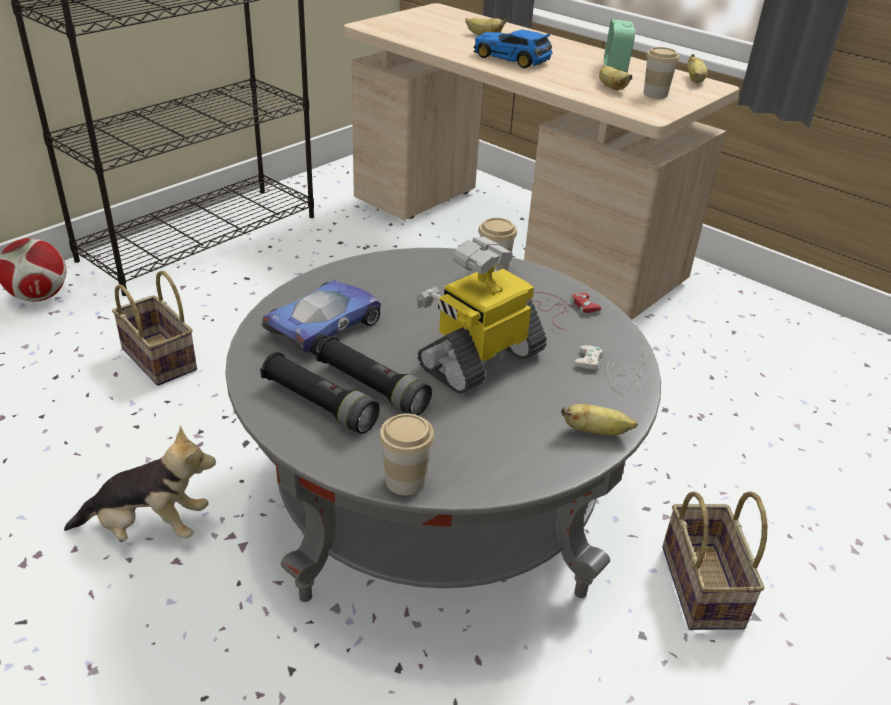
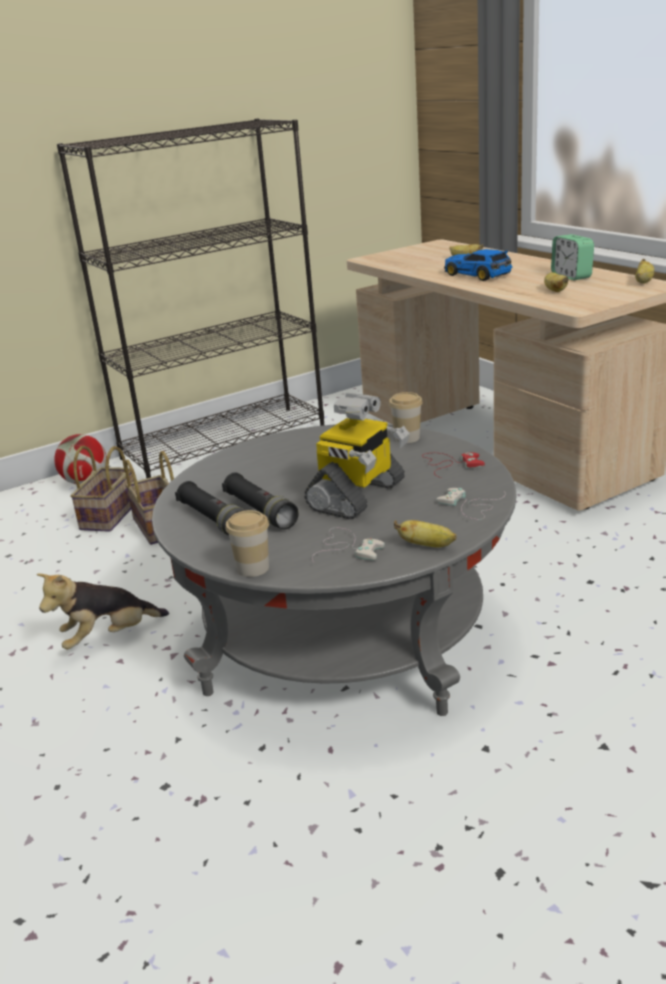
camera: 20 degrees right, 10 degrees down
(149, 527) = (108, 637): plush toy -> plush toy turned 135 degrees clockwise
(325, 325) = (246, 472): toy car -> none
(480, 359) = (358, 496): toy robot -> toy robot turned 150 degrees clockwise
(505, 439) = (347, 547): none -> white game controller
(615, 68) = (571, 276): alarm clock -> alarm clock turned 45 degrees counterclockwise
(655, 94) = (594, 293): cup -> none
(704, 588) = (563, 720): basket -> basket (110, 516)

